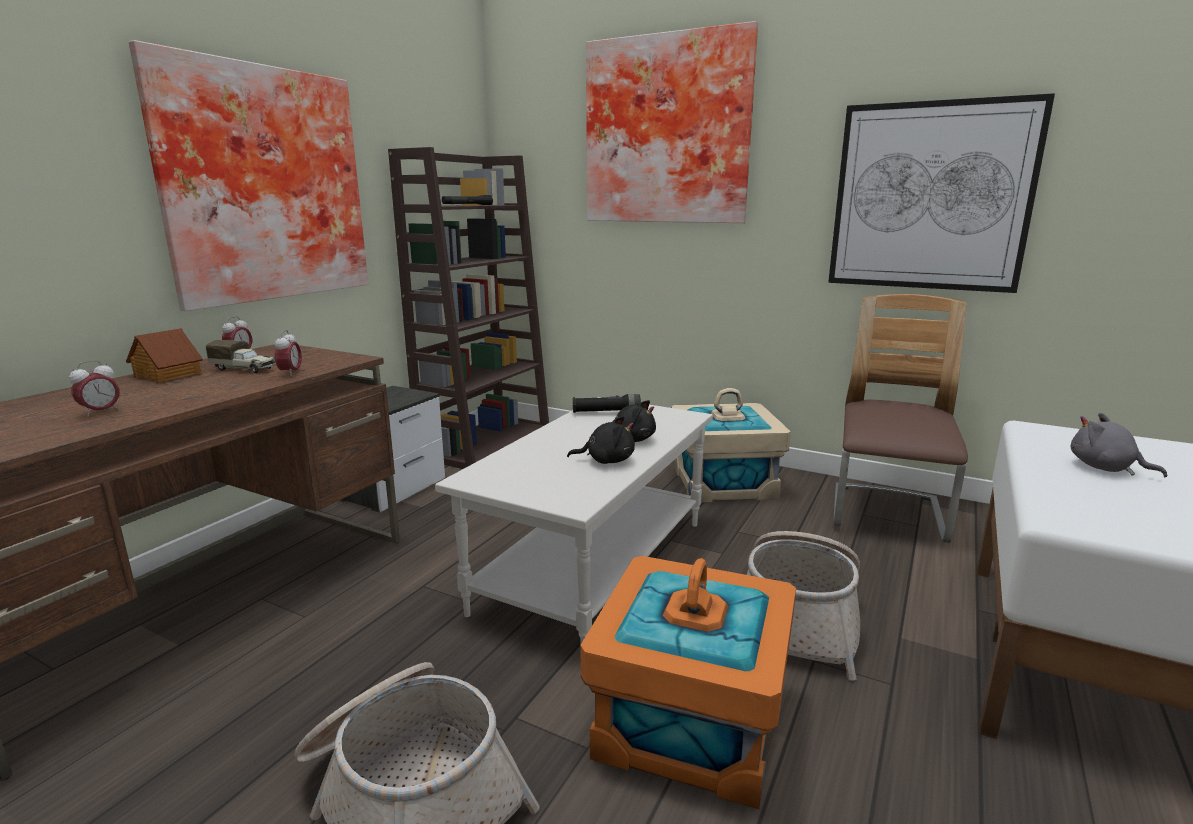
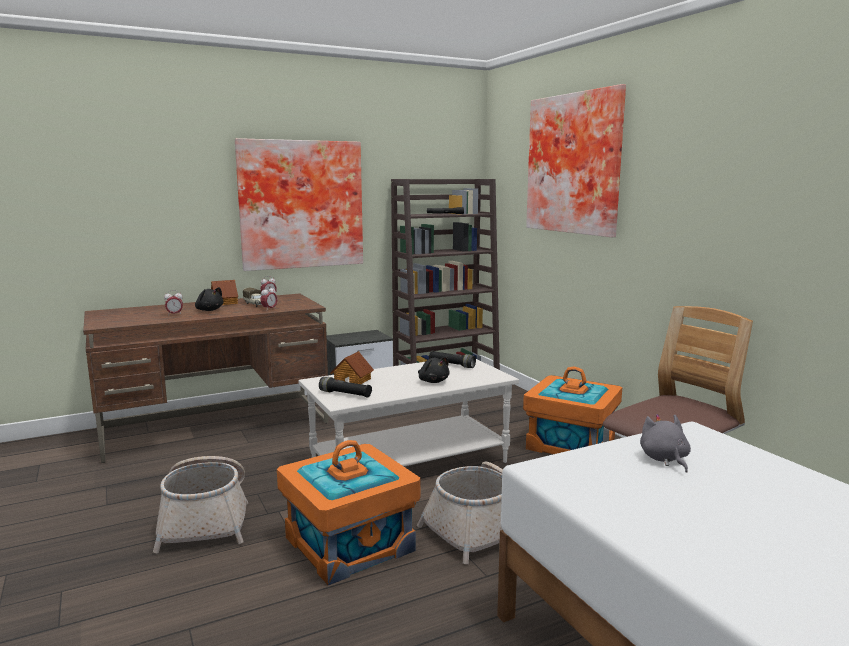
camera: 35 degrees right, 5 degrees down
(523, 464) = (353, 380): none -> toy house
(556, 488) = (345, 394): none -> black flashlight
(606, 460) = (397, 388): black plush toy -> black plush toy (209, 310)
(723, 483) = (570, 444): beige storage box -> orange storage box
(930, 197) = (739, 225): picture -> none

